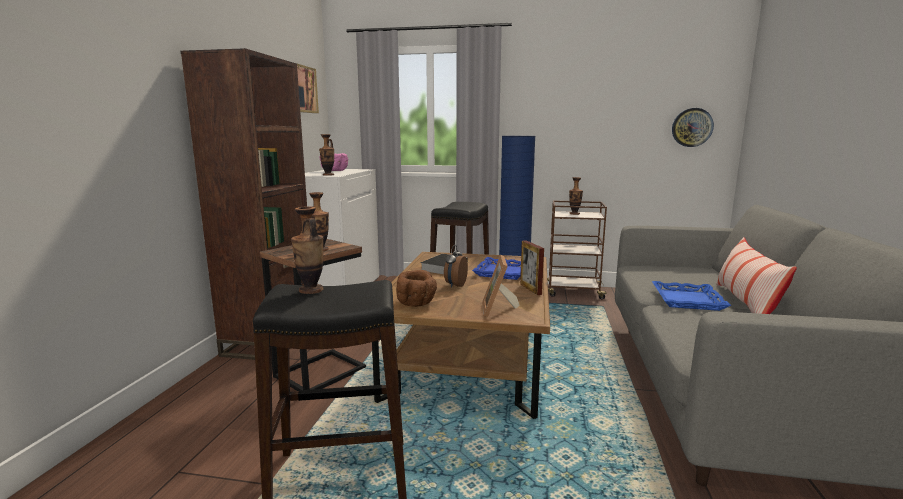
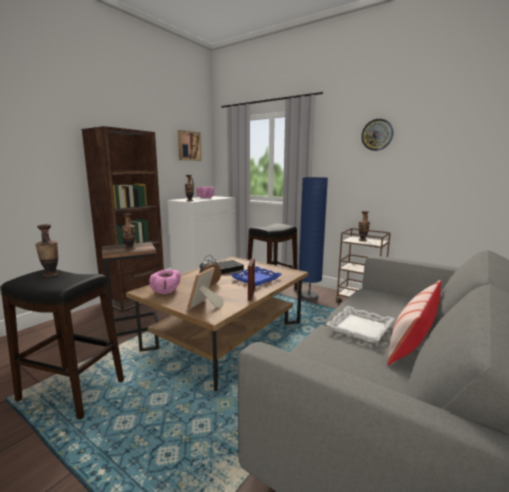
camera: 25 degrees right, 0 degrees up
(417, 303) = (166, 291): brown bowl -> pink bowl
(687, 300) = (359, 328): blue tray -> white tray
(692, 127) = (478, 172): wall clock -> wall clock (377, 135)

